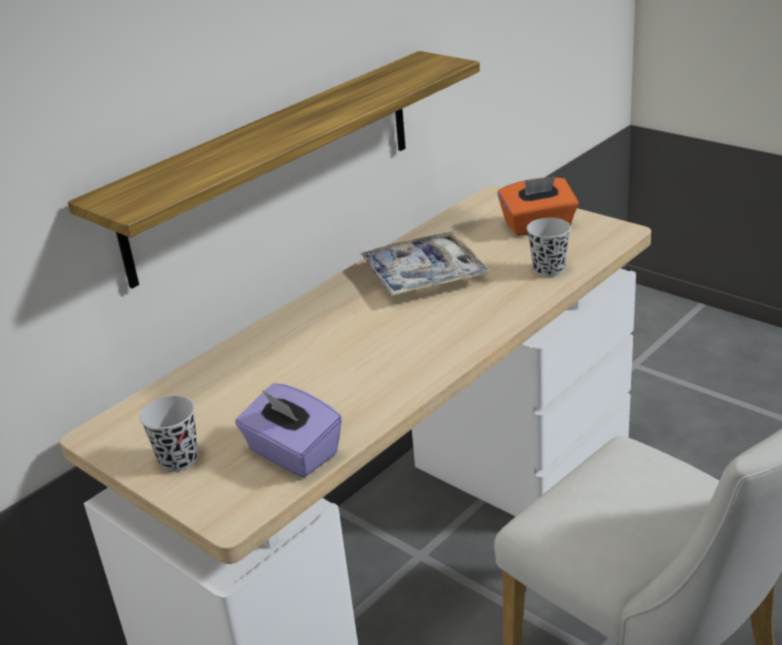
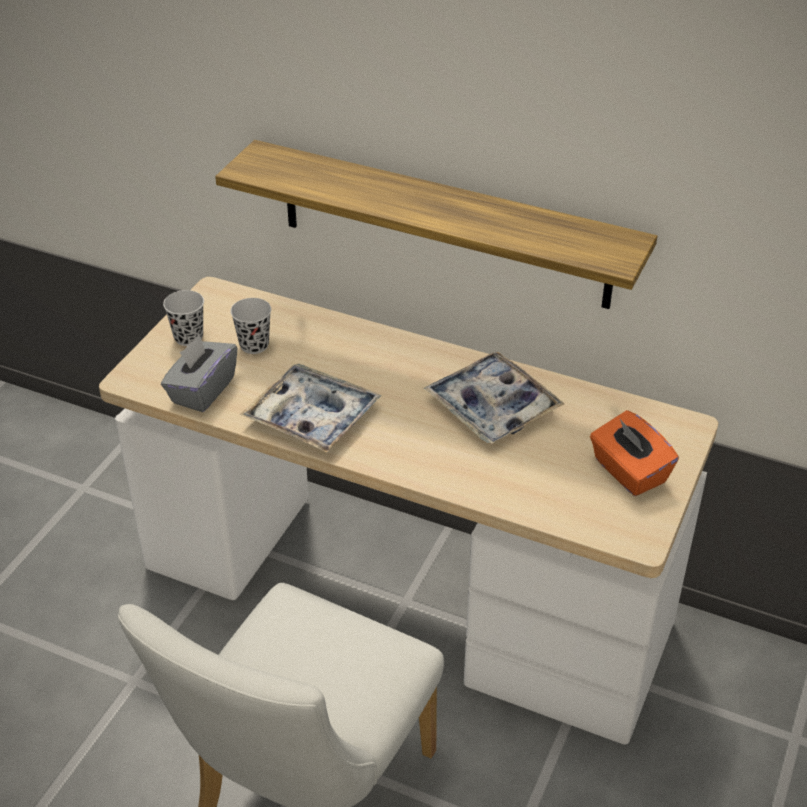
camera: 70 degrees right, 10 degrees up
(292, 454) = (202, 390): purple tissue box -> grey tissue box
(384, 377) = (312, 417): none -> tray
(548, 270) = (531, 492): black cup -> black cup (254, 345)

